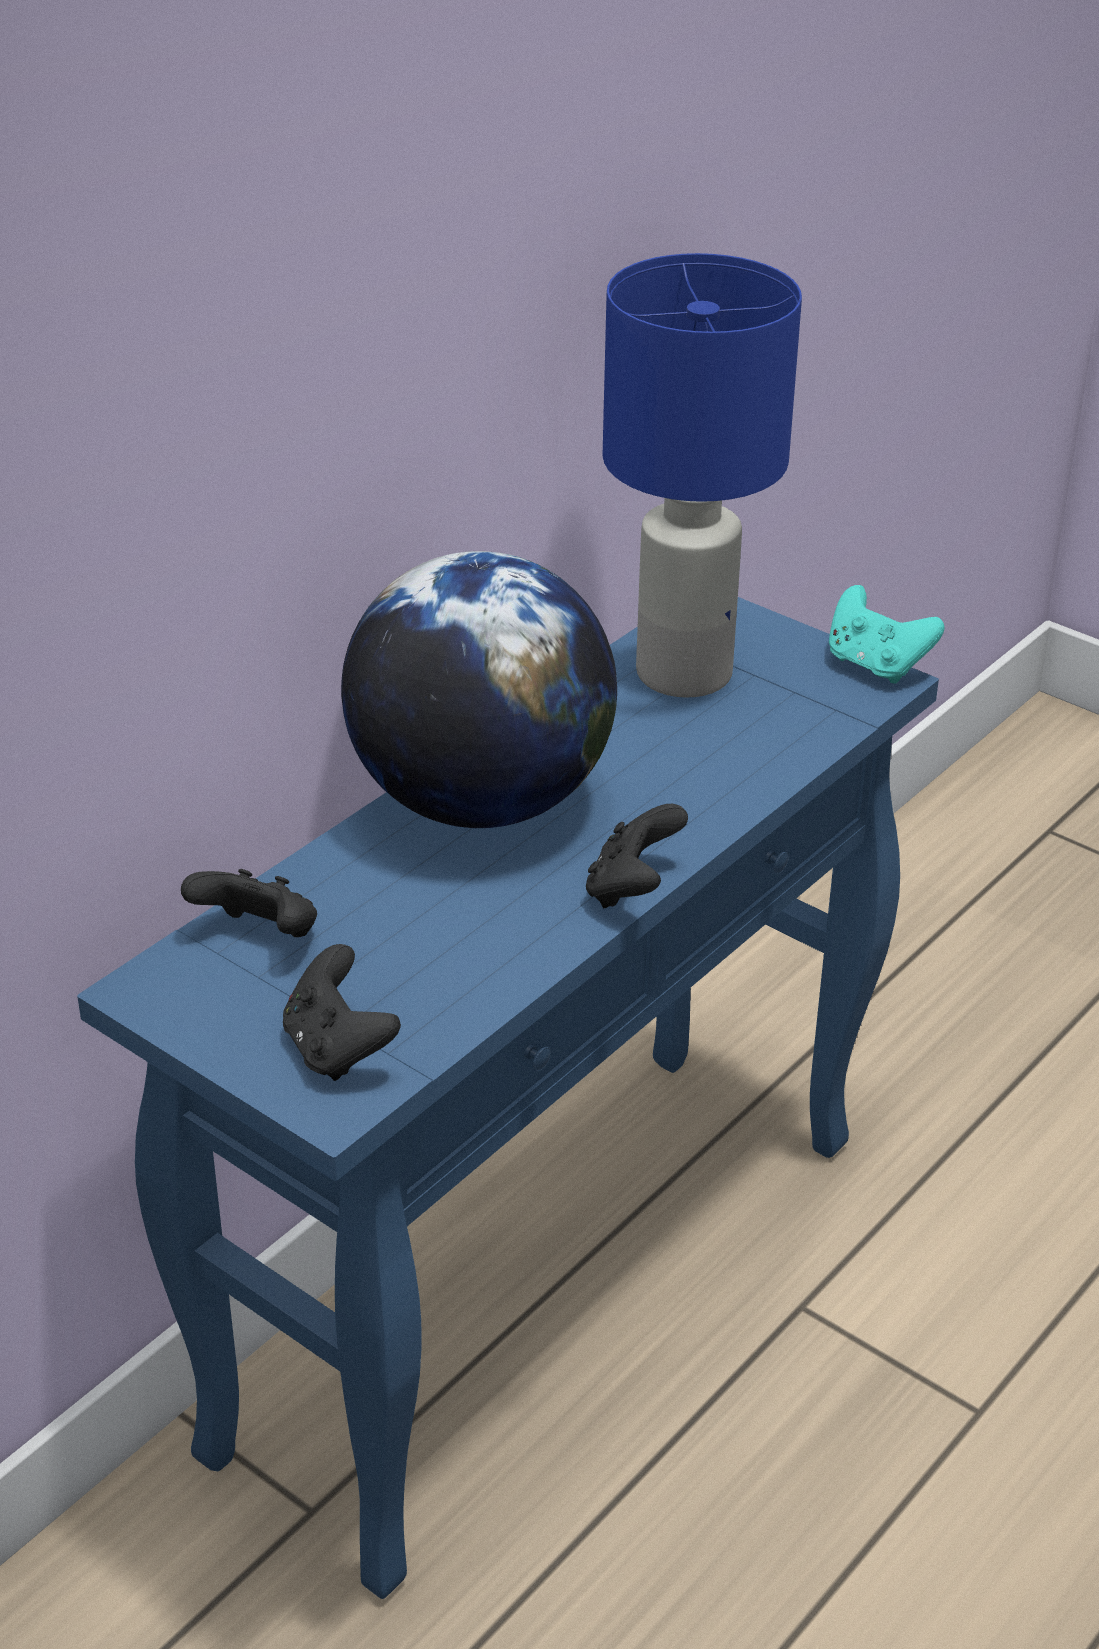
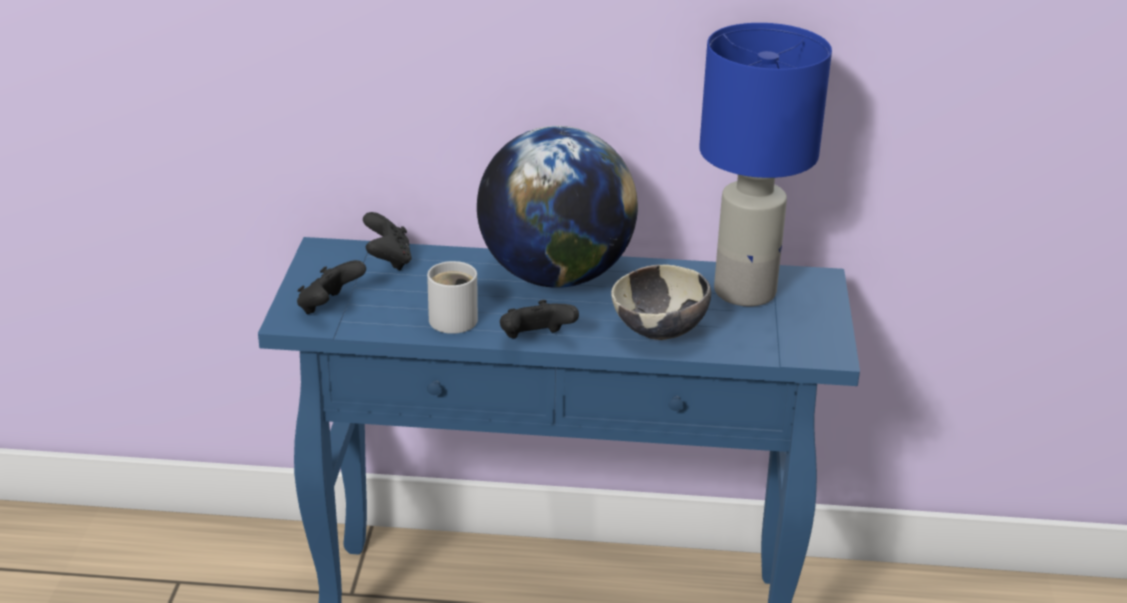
camera: 55 degrees right, 5 degrees down
(496, 937) = (454, 317): none -> white mug
(712, 779) = (659, 332): none -> bowl
(876, 665) = (841, 346): turquoise game controller -> none

